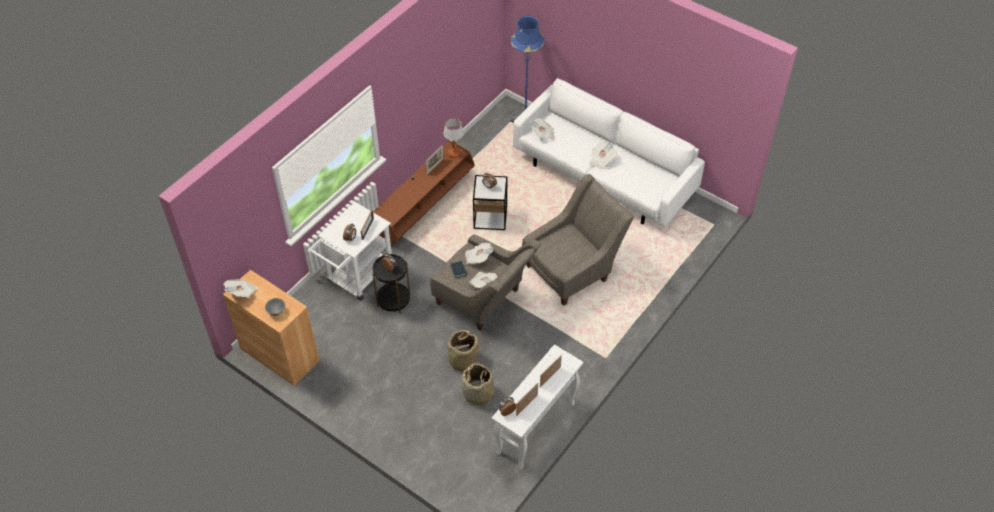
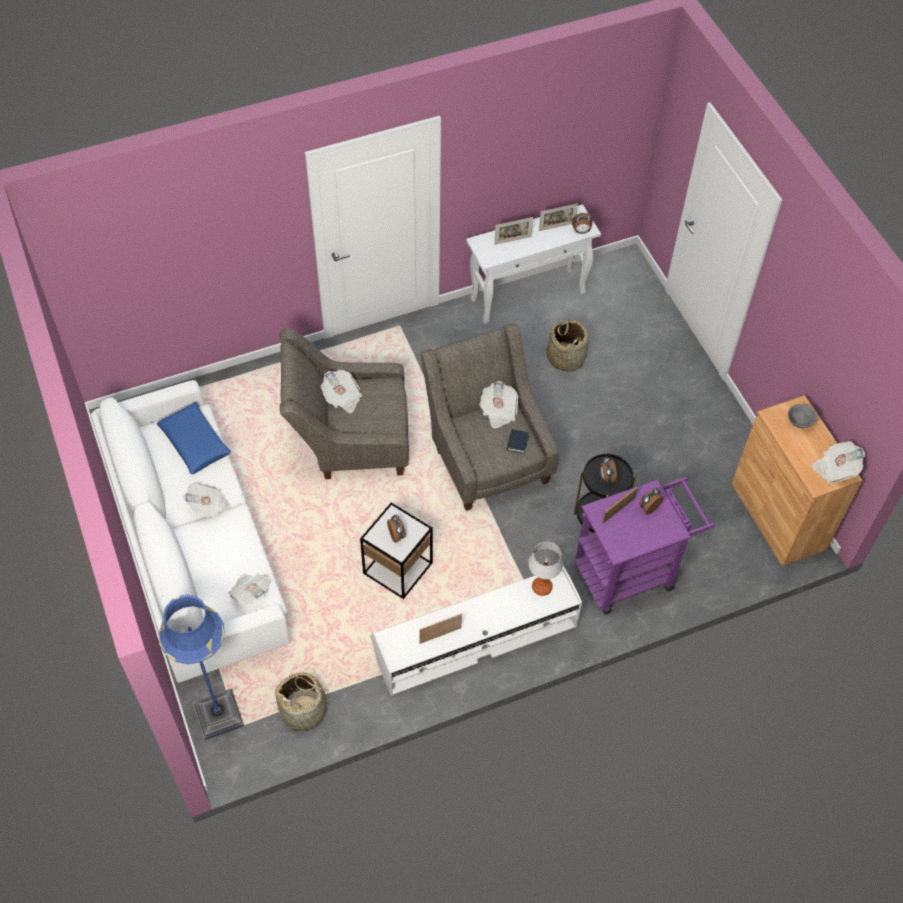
camera: 150 degrees left, 5 degrees up
(356, 278) = (632, 571): white cart -> purple cart
(425, 205) = (474, 638): brown tv stand -> white tv stand
(454, 154) = (397, 643): table lamp -> table lamp (542, 587)
(462, 359) = (559, 401): basket -> basket (304, 711)
(478, 258) = (481, 447): newspaper -> newspaper (342, 398)
(640, 185) = (195, 443): none -> blue pillow

